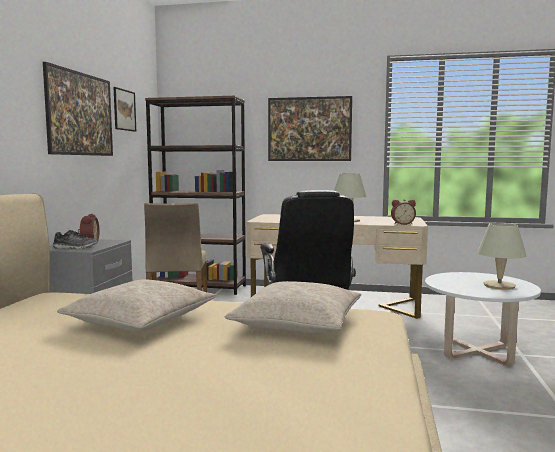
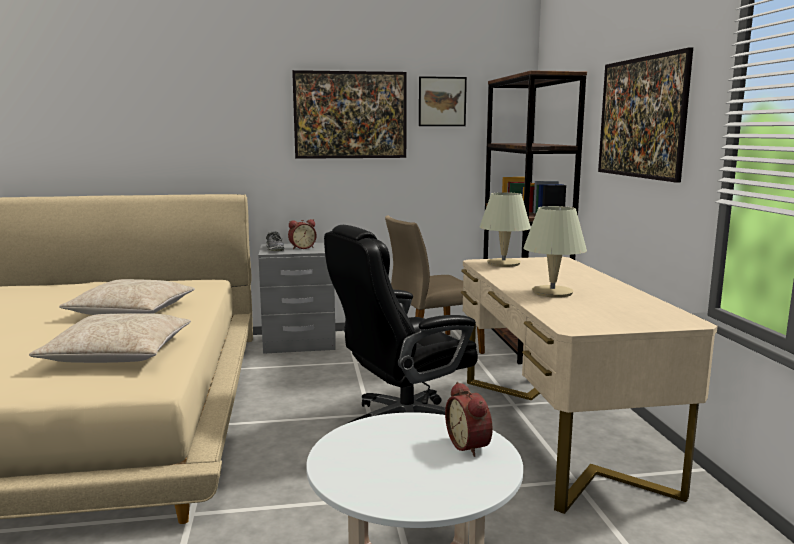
camera: 70 degrees right, 5 degrees up
(402, 224) = (565, 320): alarm clock -> alarm clock (470, 445)
(499, 286) = (406, 475): beige table lamp -> beige table lamp (504, 263)

